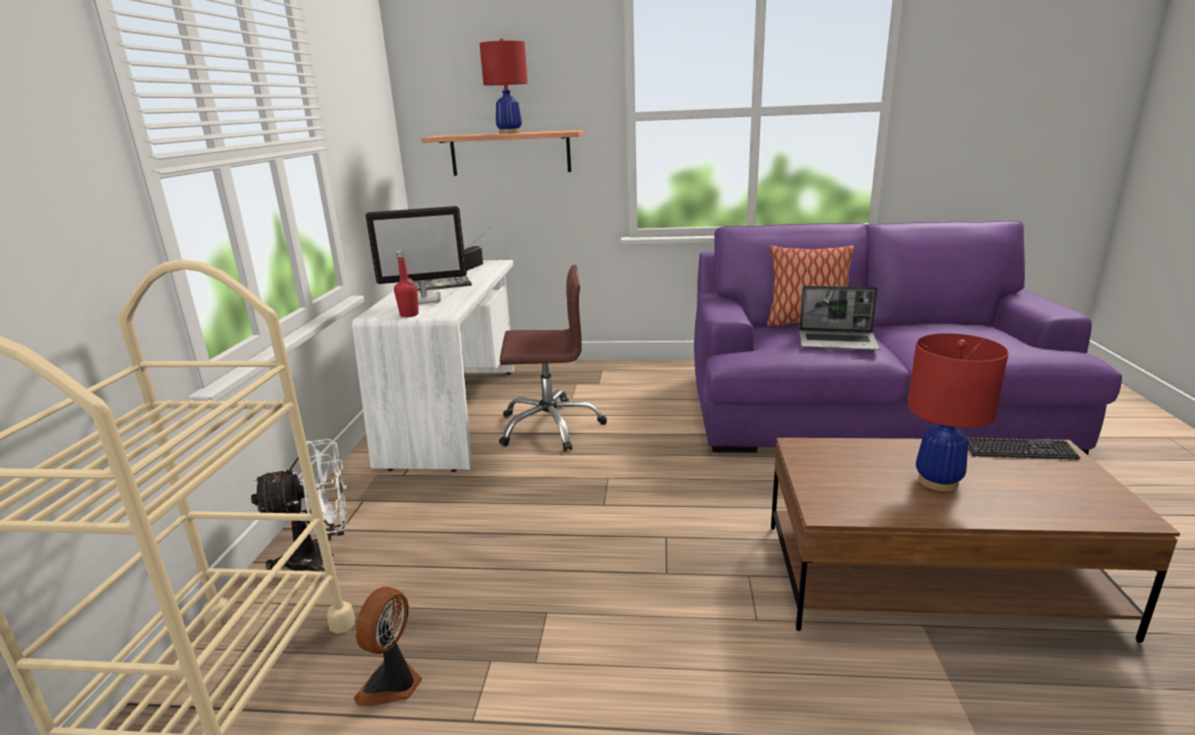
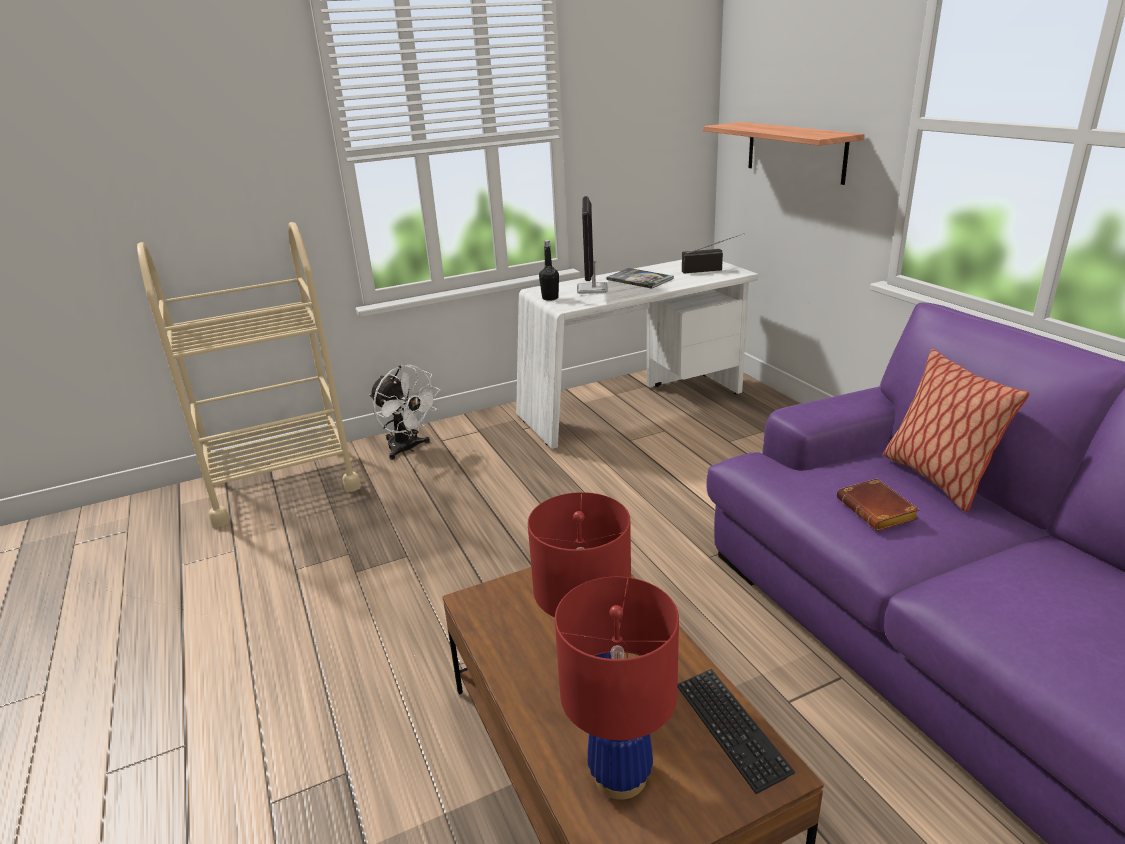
camera: 60 degrees right, 5 degrees up
(392, 684) = (312, 528): fan -> none
(409, 314) = (550, 298): red bottle -> black bottle
(425, 299) = (592, 289): monitor -> monitor turned 45 degrees clockwise
(509, 133) = (781, 129): red table lamp -> red table lamp (620, 776)
(550, 426) = (662, 453): brown office chair -> none
(838, 342) = (878, 511): laptop -> brown book

